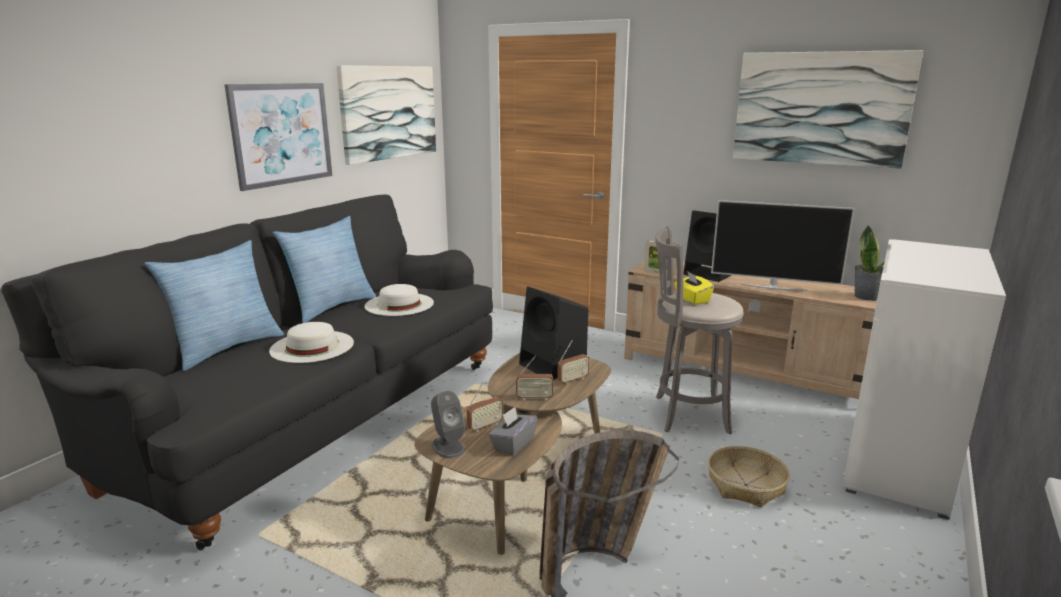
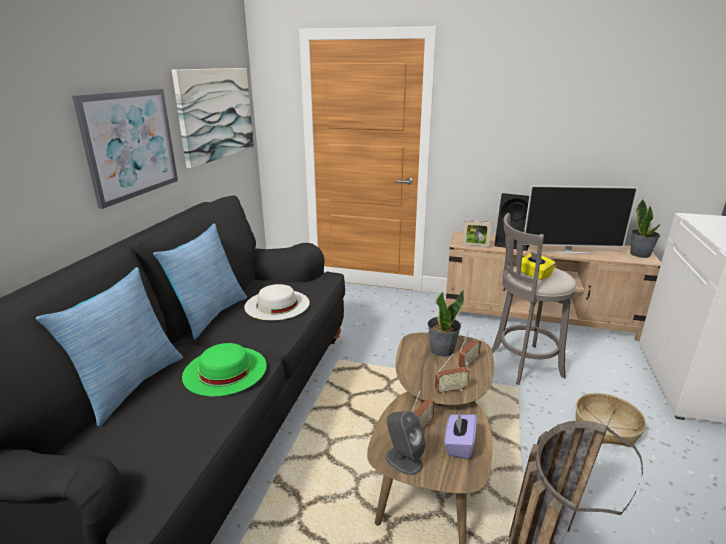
camera: 15 degrees left, 5 degrees up
(312, 346) = (225, 370): white hat -> green hat
(513, 444) = (459, 445): grey tissue box -> purple tissue box
(554, 366) = (442, 350): black speaker -> potted plant
(820, 108) = (601, 105): picture -> none

